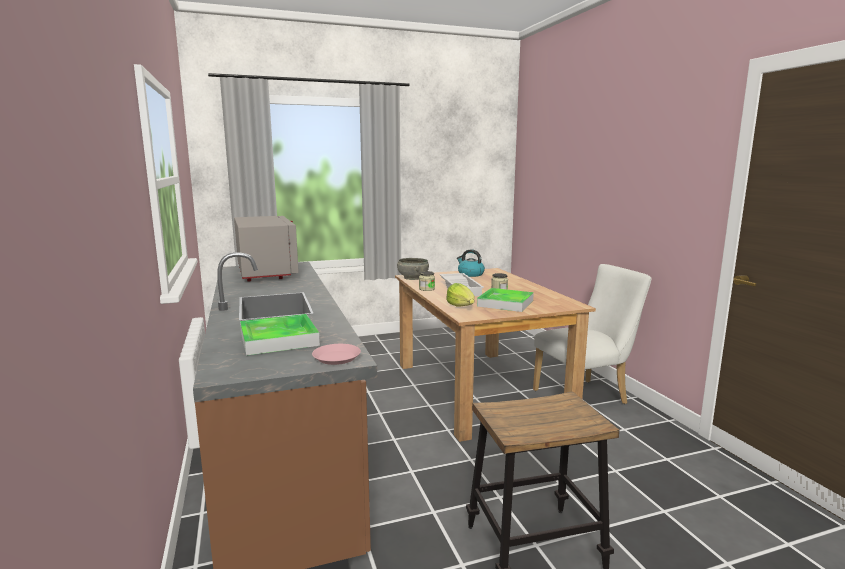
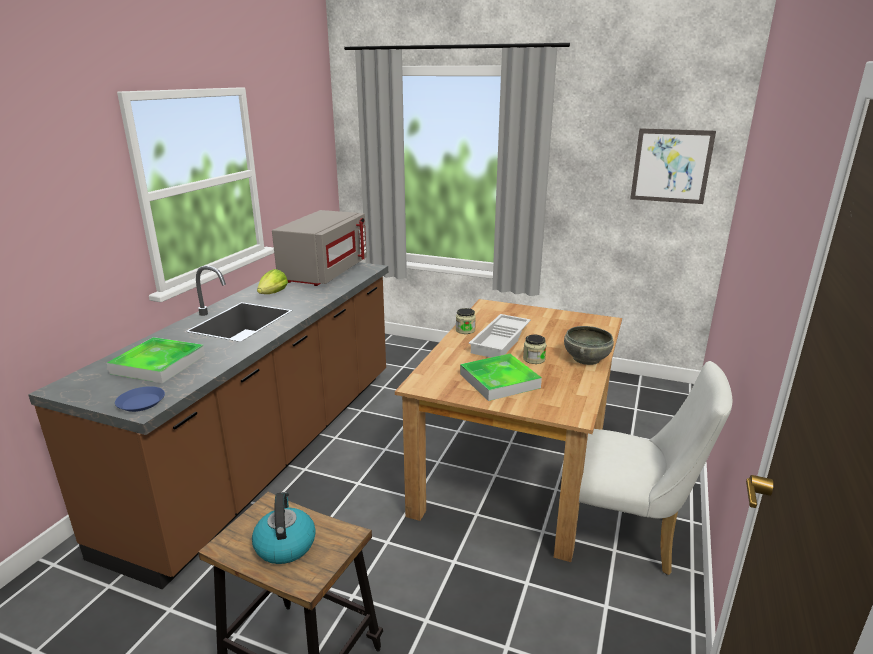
camera: 40 degrees right, 10 degrees up
(336, 358) = (141, 402): pink plate -> blue plate
(412, 278) = (486, 308): grey bowl -> grey bowl (585, 358)
(461, 306) = (444, 368): lettuce -> lettuce (273, 294)
(470, 274) = (561, 320): kettle -> kettle (285, 544)
(476, 170) = (671, 166): none -> picture

